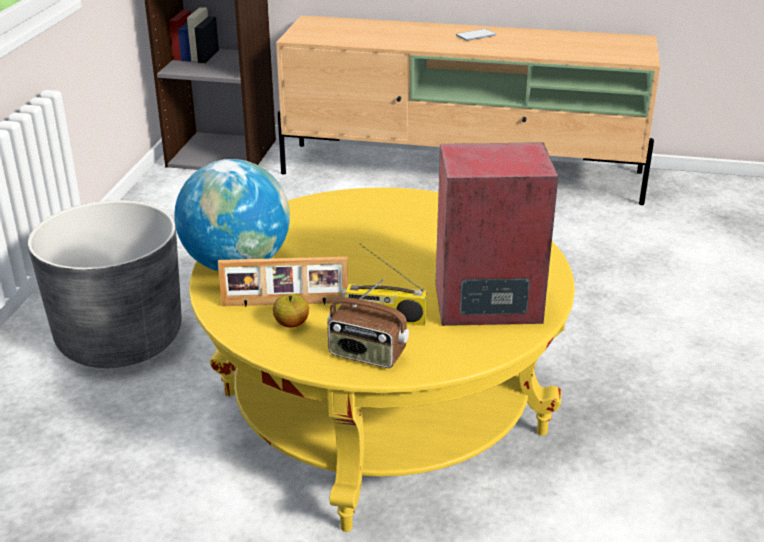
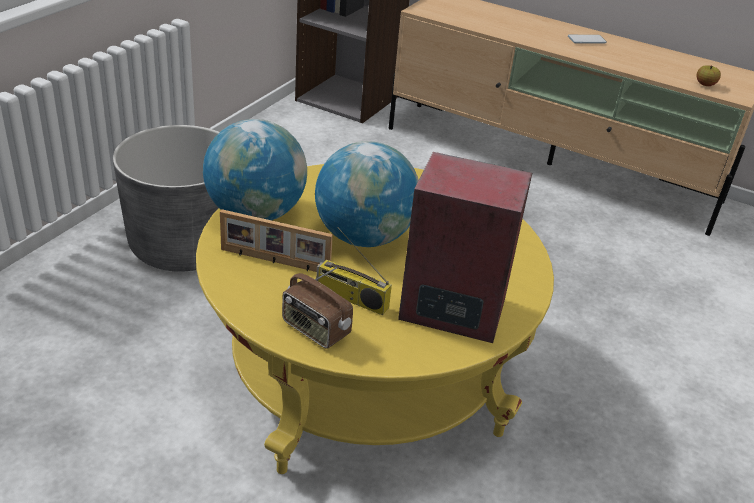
camera: 15 degrees right, 5 degrees up
(291, 324) = (269, 282): apple -> apple (705, 85)
(361, 261) = (364, 237): none -> globe

